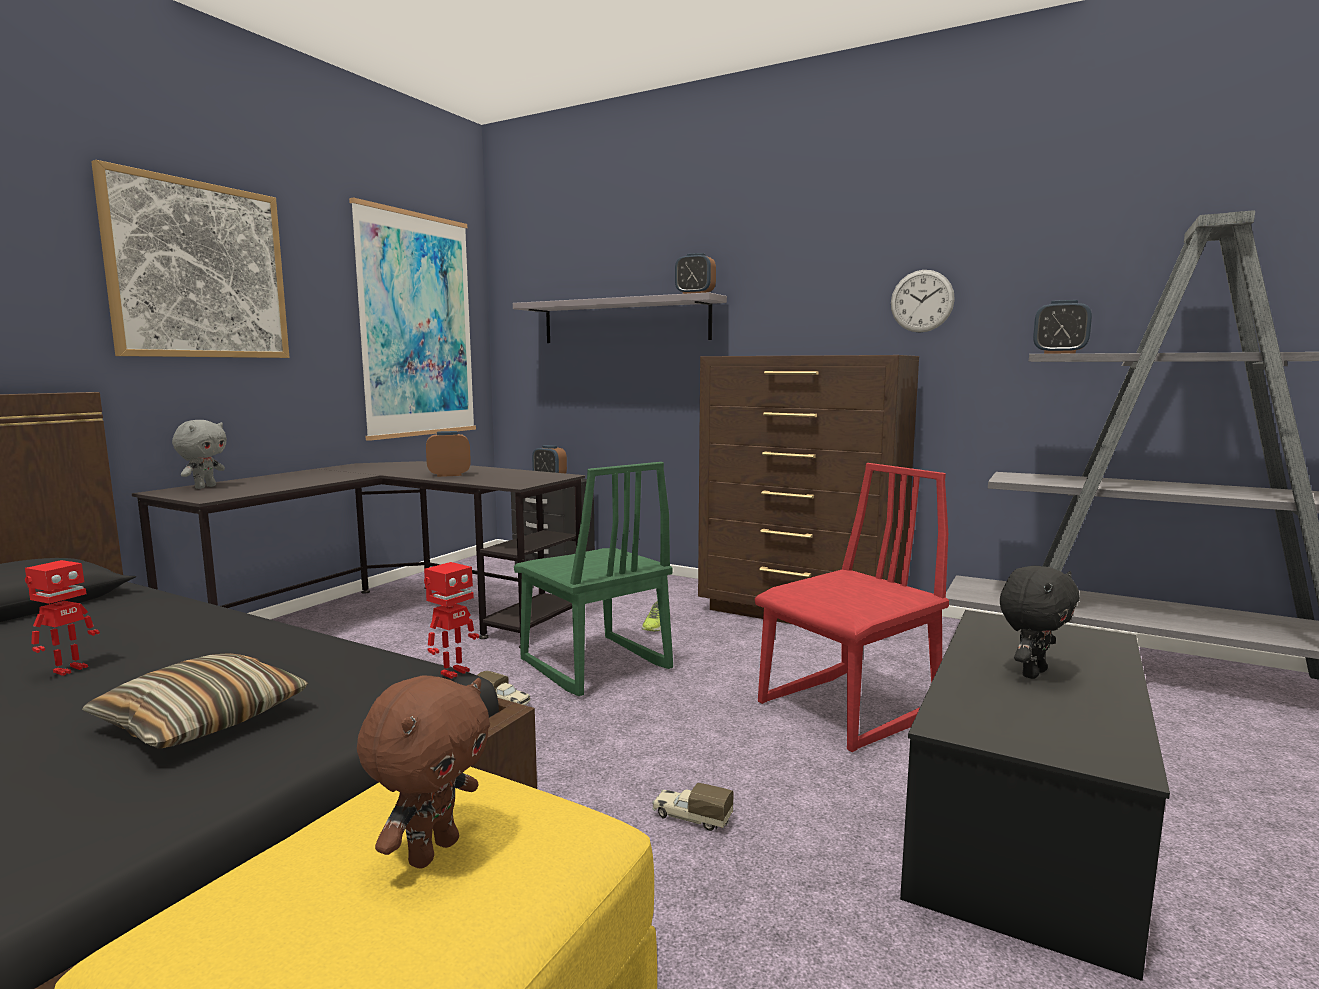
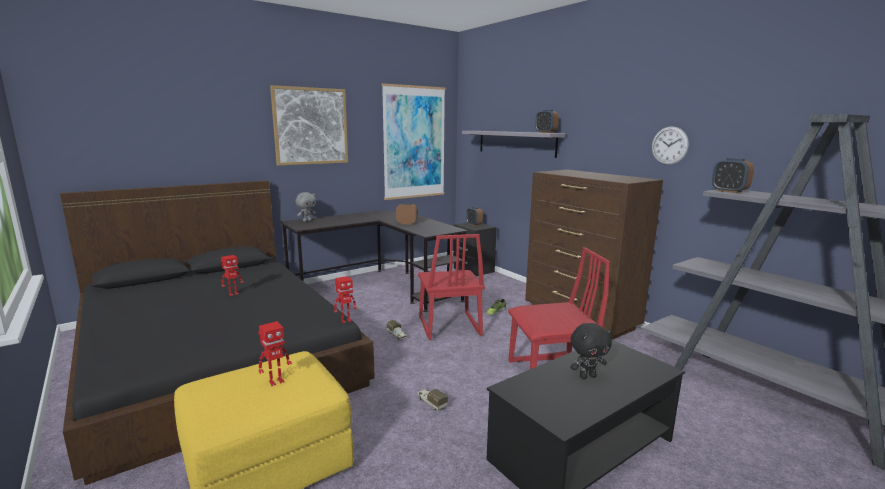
camera: 25 degrees right, 5 degrees up
(202, 720) = (256, 321): pillow -> none
(432, 851) = (276, 381): brown plush toy -> toy robot
(594, 666) = (448, 327): green chair -> red chair

